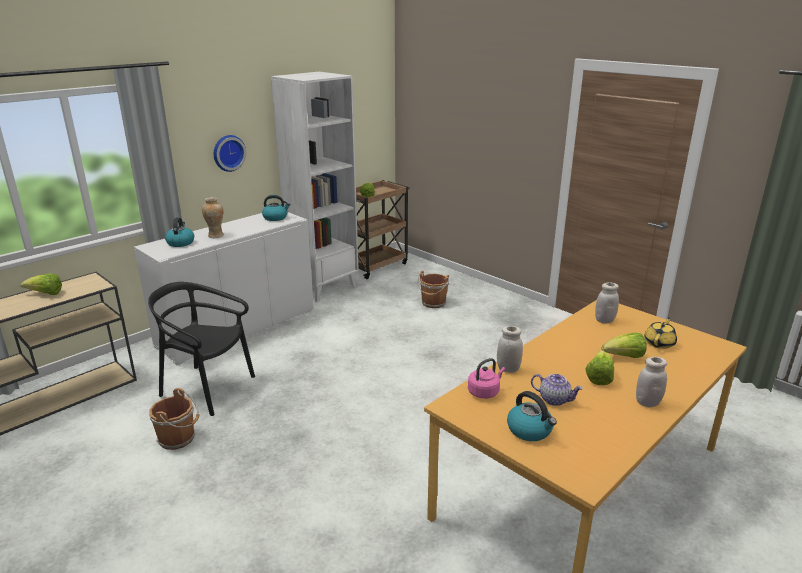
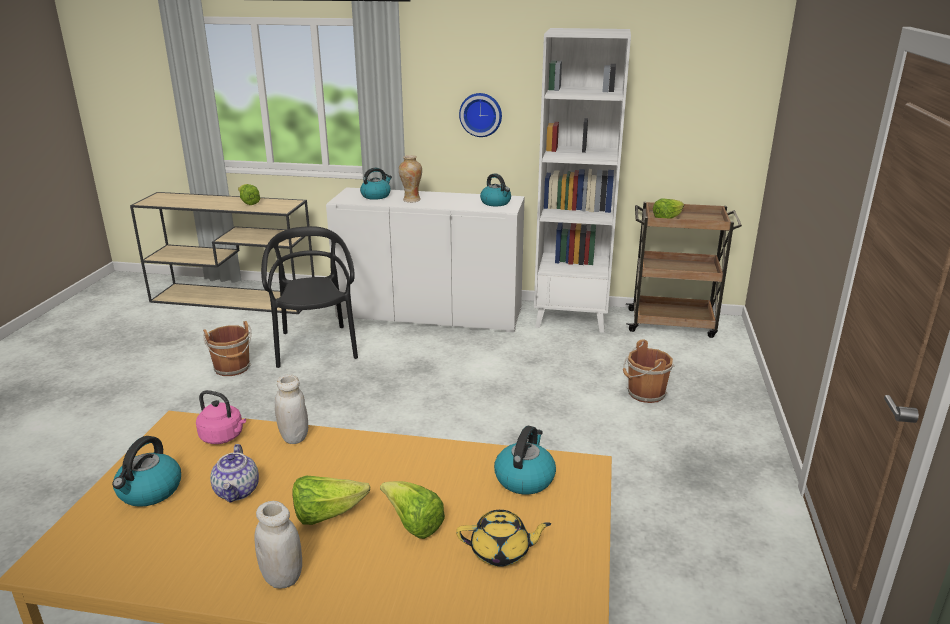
camera: 55 degrees right, 0 degrees up
(604, 320) = (524, 478): white jar -> kettle

